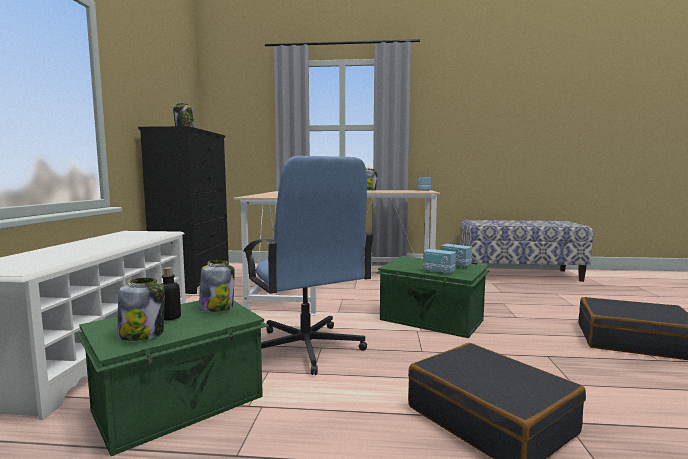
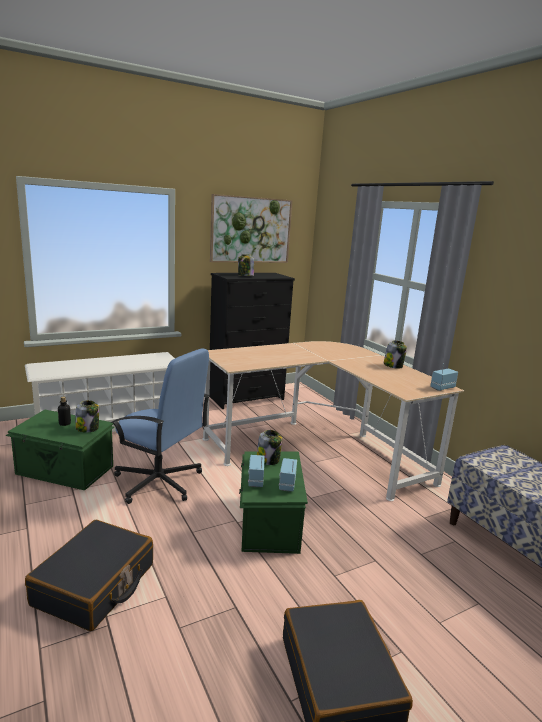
camera: 55 degrees right, 10 degrees up
(142, 334) = (38, 427): jar -> jar (268, 460)
(161, 82) = (251, 230): none -> picture
(306, 348) = (159, 482): blue office chair -> blue office chair turned 90 degrees counterclockwise

